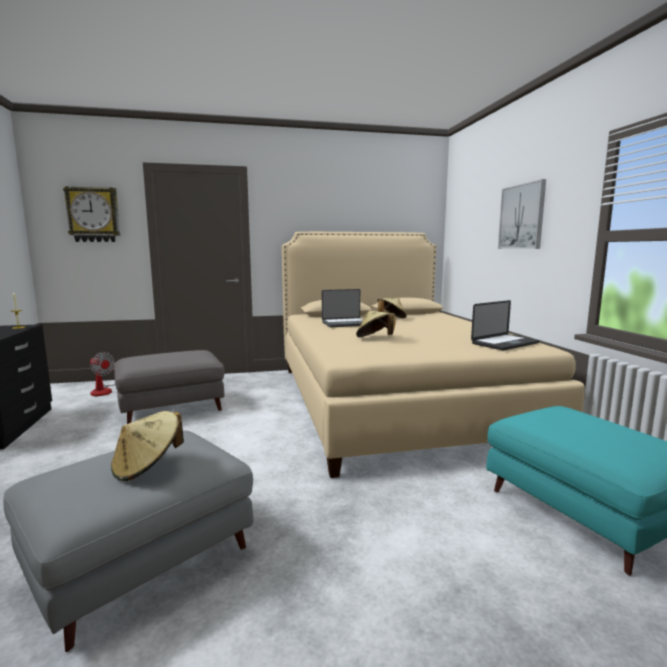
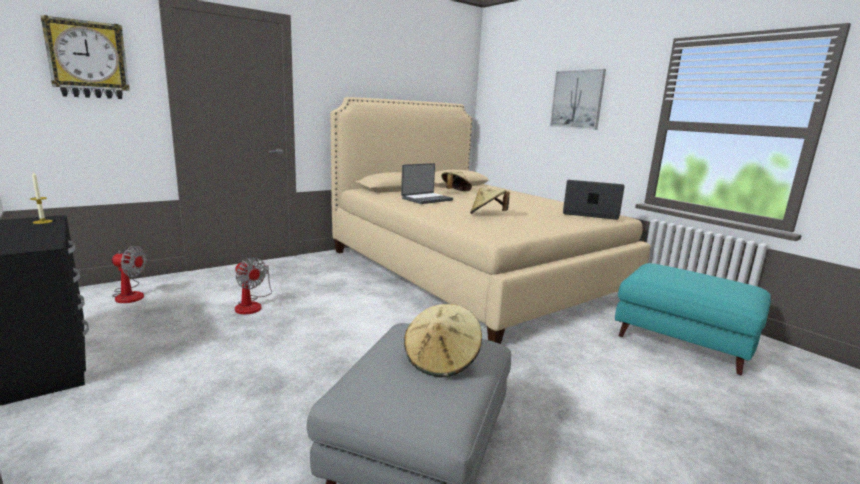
camera: 25 degrees left, 5 degrees up
(172, 407) = (252, 305): grey ottoman -> fan
(505, 343) = (589, 214): laptop -> laptop turned 105 degrees counterclockwise

